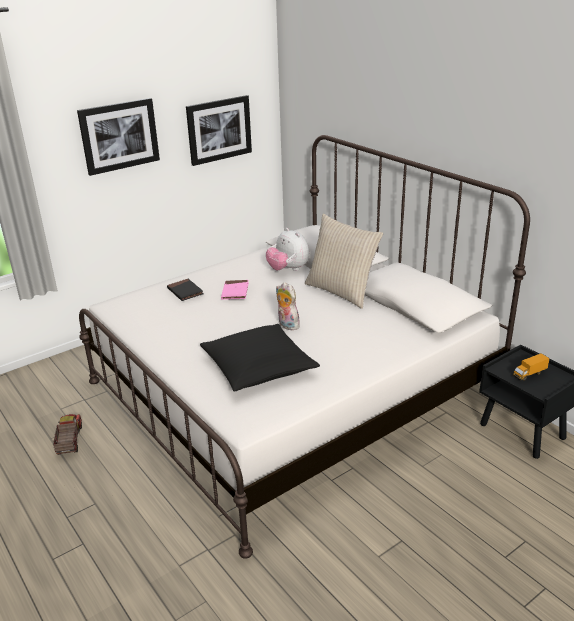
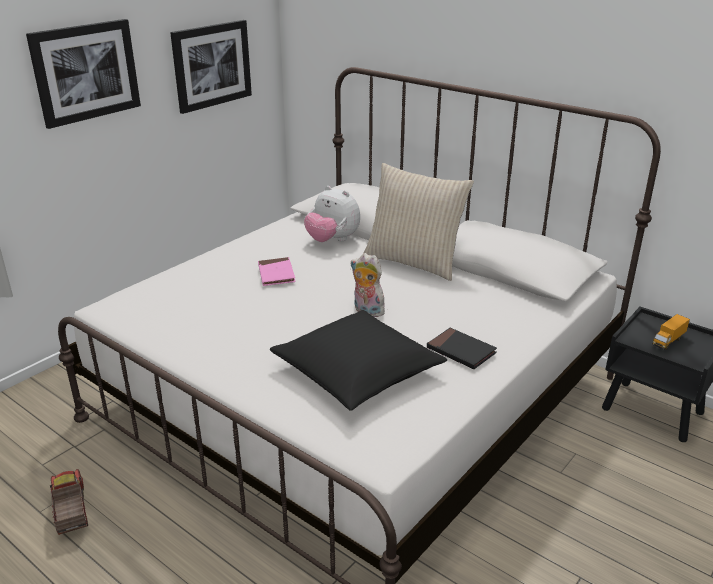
camera: 15 degrees left, 0 degrees up
(185, 292) = (207, 280): black book -> black book (461, 351)

